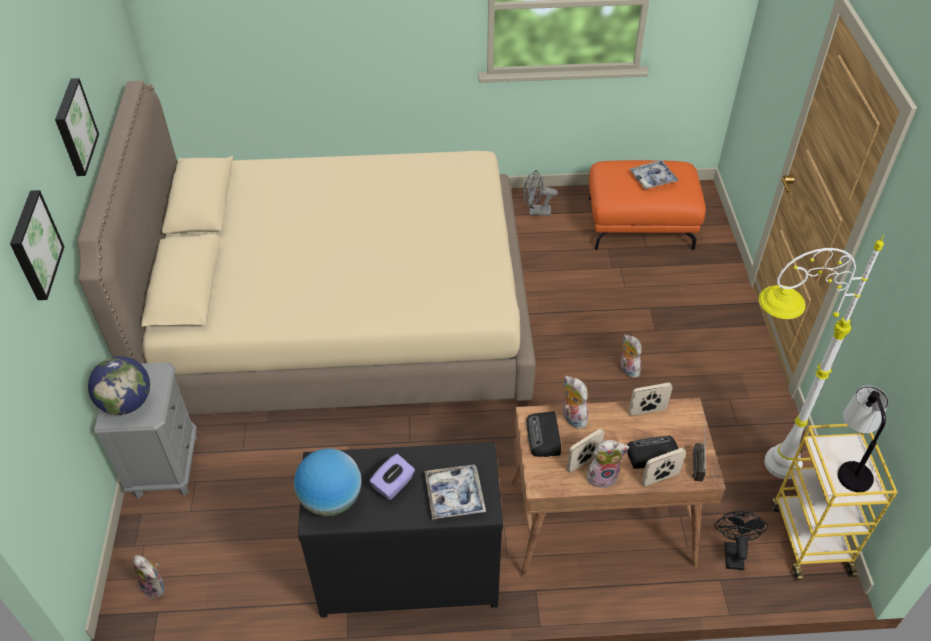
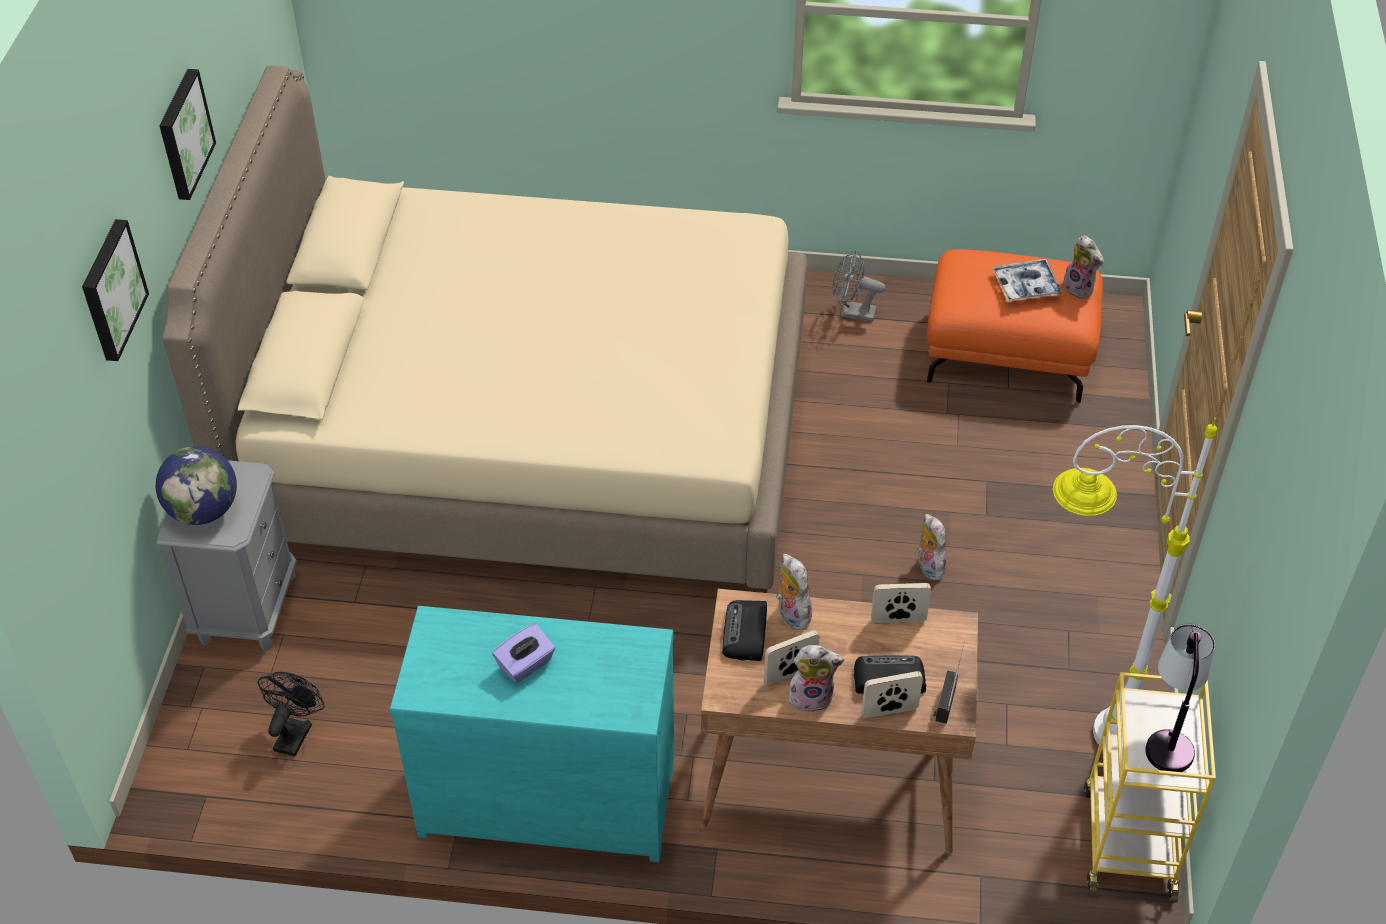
camera: 10 degrees right, 0 degrees up
(155, 586) = (209, 763): plush toy -> plush toy (1080, 288)
(331, 499) = (441, 671): globe -> none
(407, 568) = (547, 792): black dresser -> turquoise dresser
(454, 495) = (602, 690): tray -> none
(732, 551) = (1009, 841): black fan -> black fan (295, 732)

